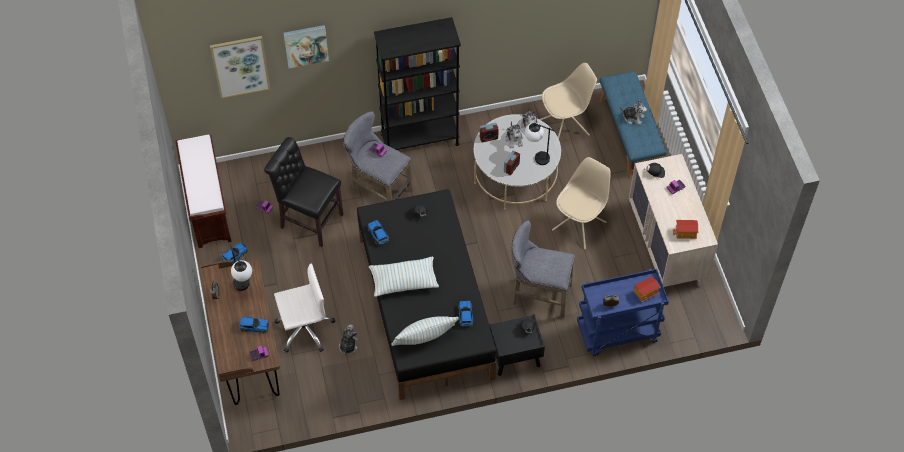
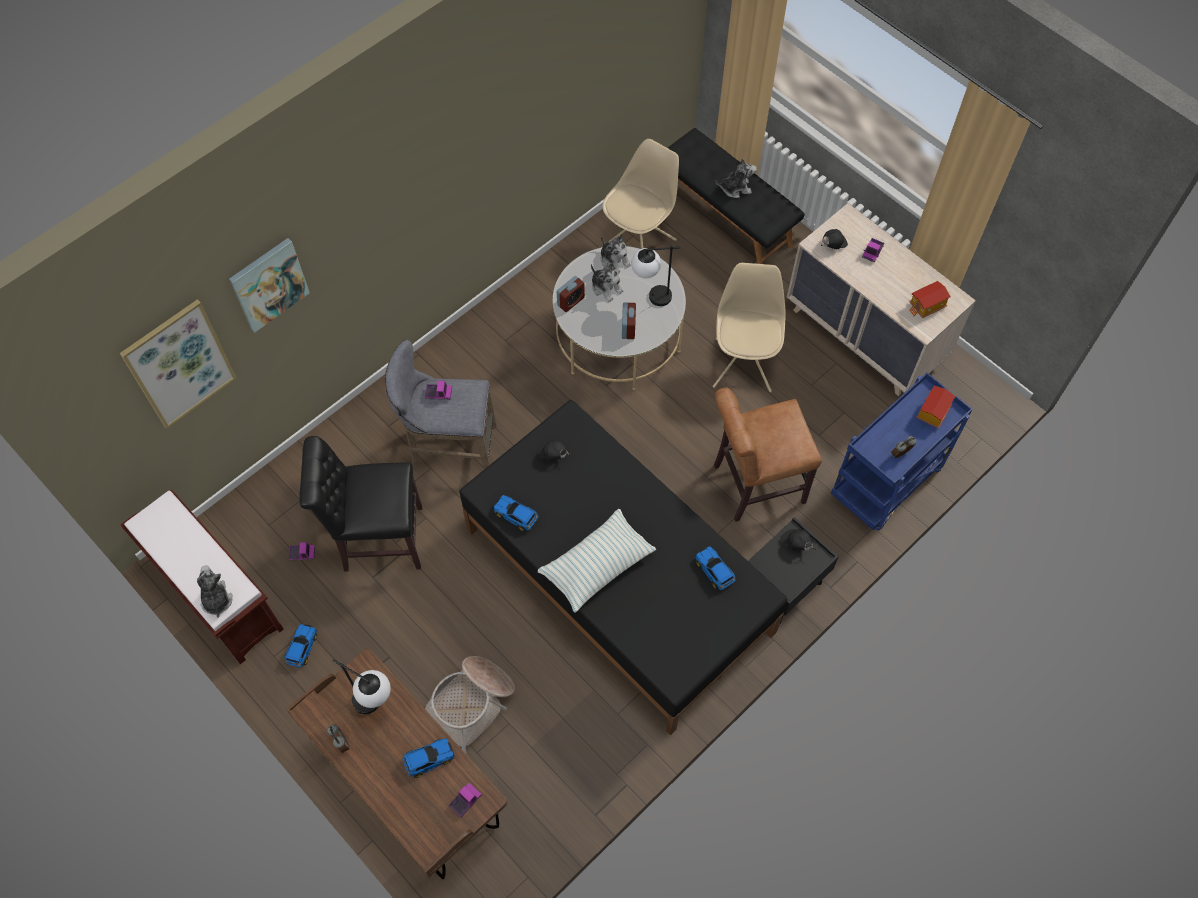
camera: 30 degrees left, 5 degrees up
(305, 329) = (472, 703): white office chair -> basket
(348, 346) = (549, 695): plush toy -> plush toy (216, 599)
(420, 139) = (461, 349): black bookcase -> none
(424, 339) = (682, 636): pillow -> none
(538, 295) = (753, 485): grey stool -> brown chair
(629, 135) = (725, 217): blue bench -> black bench

